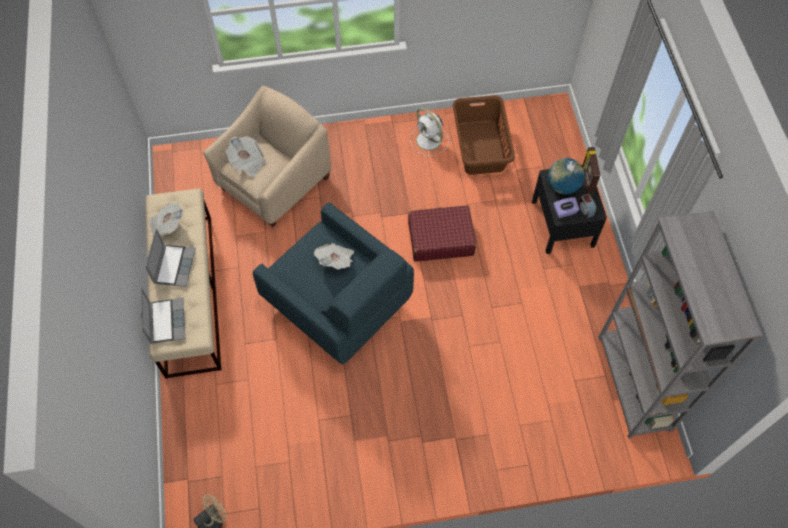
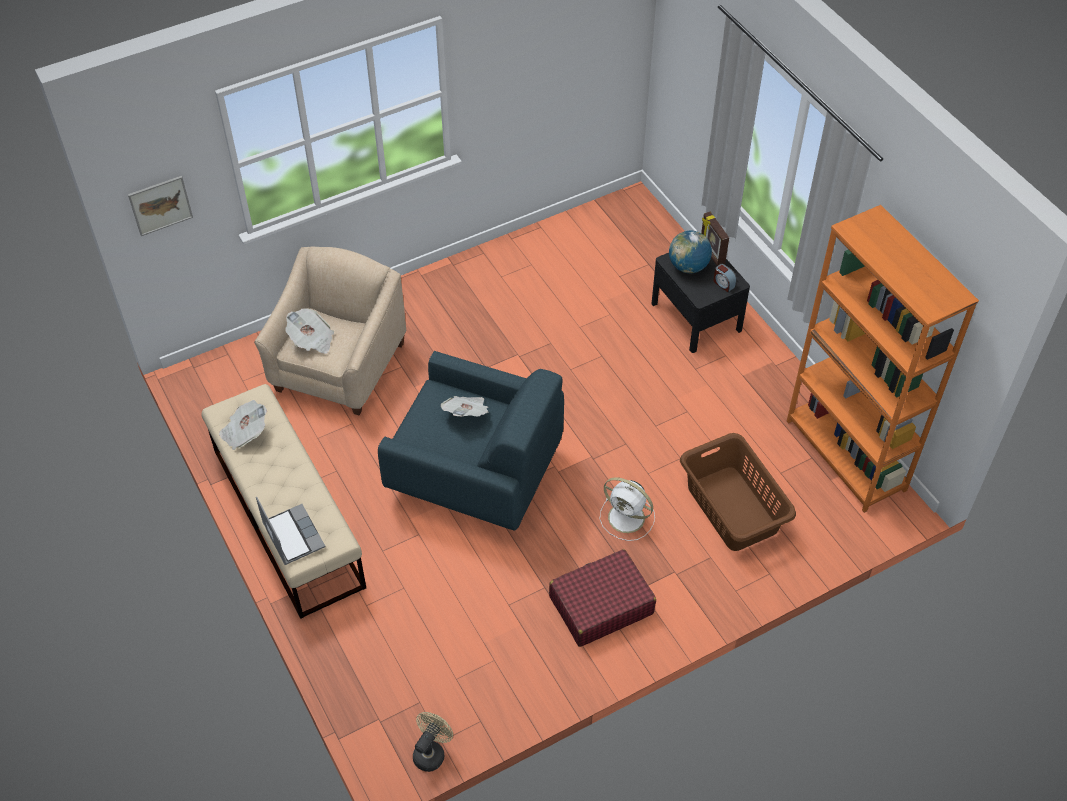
camera: 20 degrees left, 10 degrees down
(143, 31) = (160, 205): none -> picture
(174, 265) = (274, 474): laptop -> none
(429, 141) = (506, 272): white fan -> white fan (628, 518)
(440, 239) = (565, 371): red suitcase -> red suitcase (600, 605)
(480, 147) = (567, 264): brown laundry basket -> brown laundry basket (732, 509)
(564, 212) = (702, 292): purple tissue box -> none
(634, 383) = (845, 455): grey bookcase -> orange bookcase

